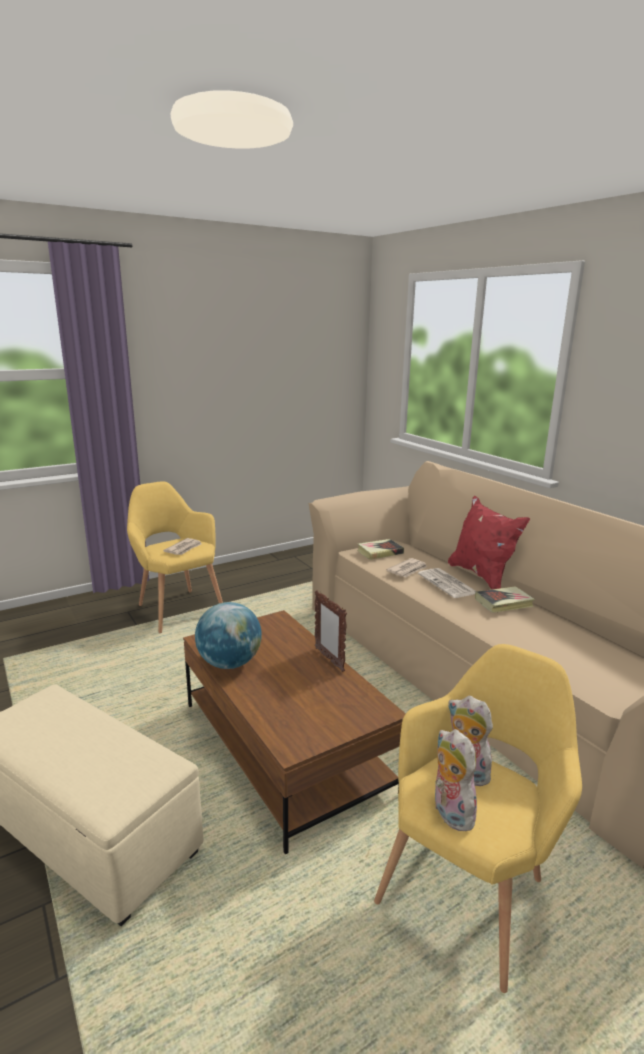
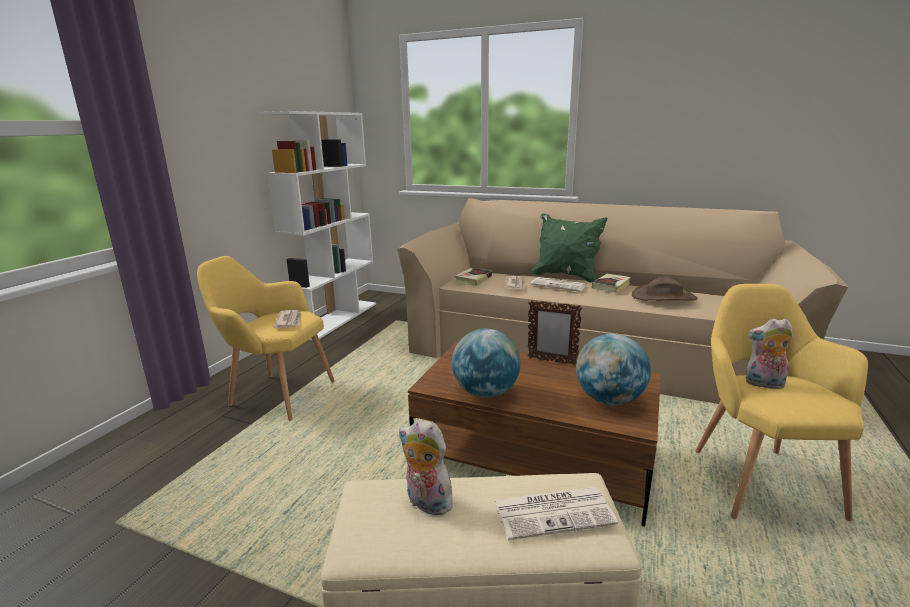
camera: 35 degrees left, 0 degrees up
(113, 770) = (554, 512): none -> newspaper
(297, 556) = (336, 318): none -> white bookcase
(311, 715) = (609, 400): none -> globe
(449, 812) = (802, 407): plush toy -> plush toy (426, 503)
(481, 576) = (566, 276): red pillow -> green pillow
(542, 636) = (663, 297): none -> brown hat

